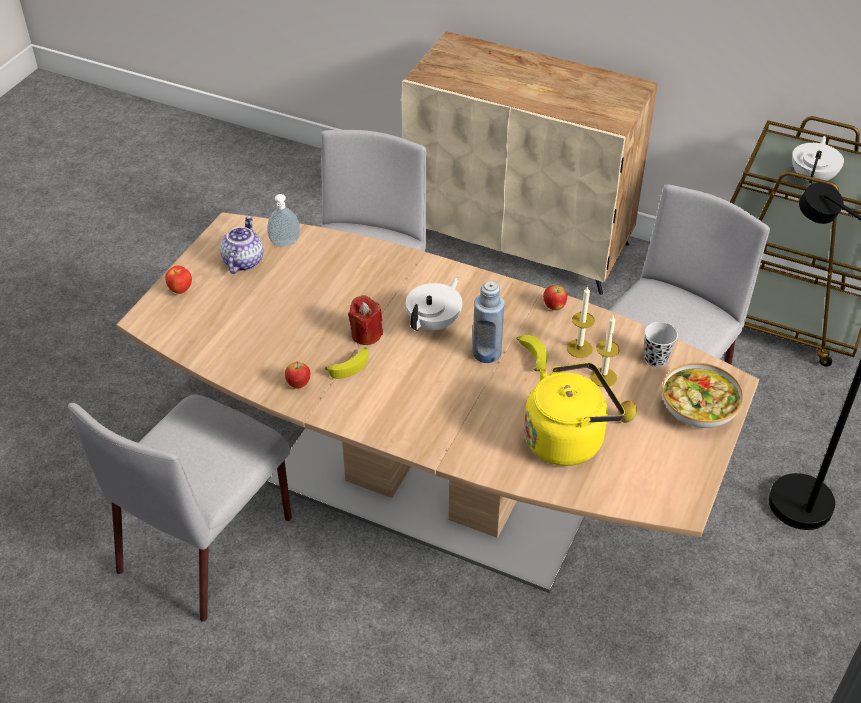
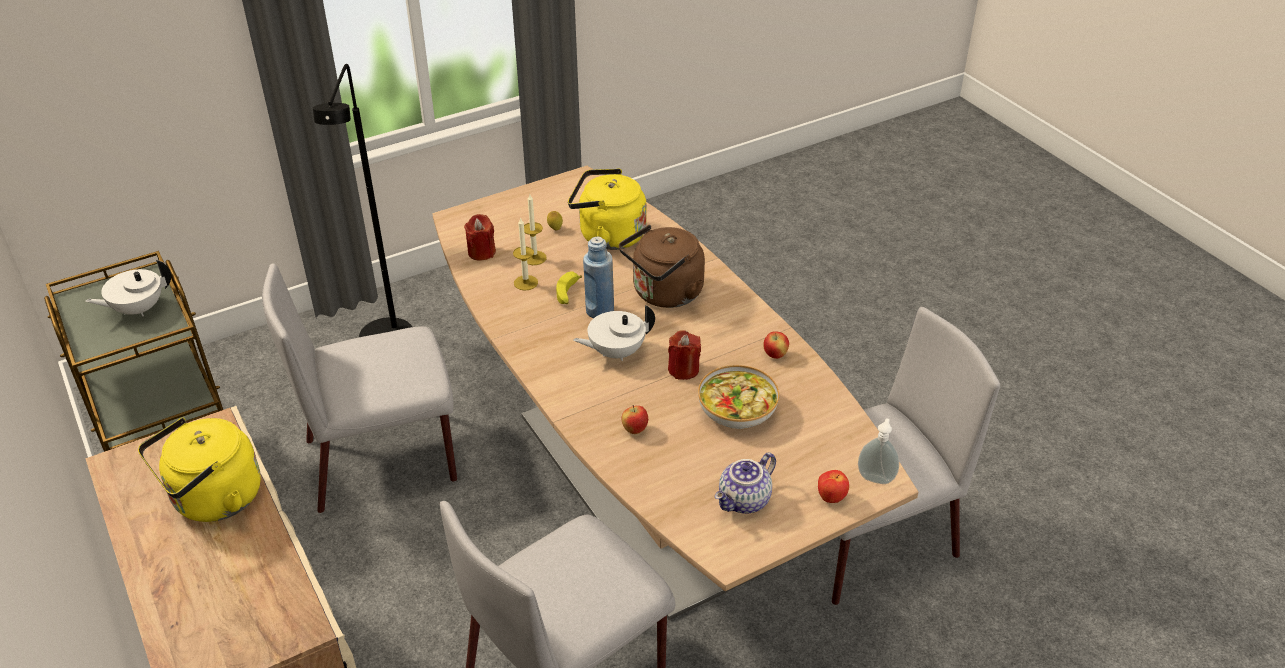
camera: 145 degrees left, 5 degrees down
(285, 244) = (684, 500): soap dispenser -> soap dispenser (876, 477)
(350, 366) = (720, 350): banana -> none
(447, 398) = (664, 294): none -> brown kettle
(554, 95) = (213, 500): none -> yellow kettle
(554, 307) = (504, 319): apple -> apple (635, 430)
(656, 359) = (481, 252): black cup -> red candle
(699, 408) = (497, 215): bowl -> bowl (736, 410)

